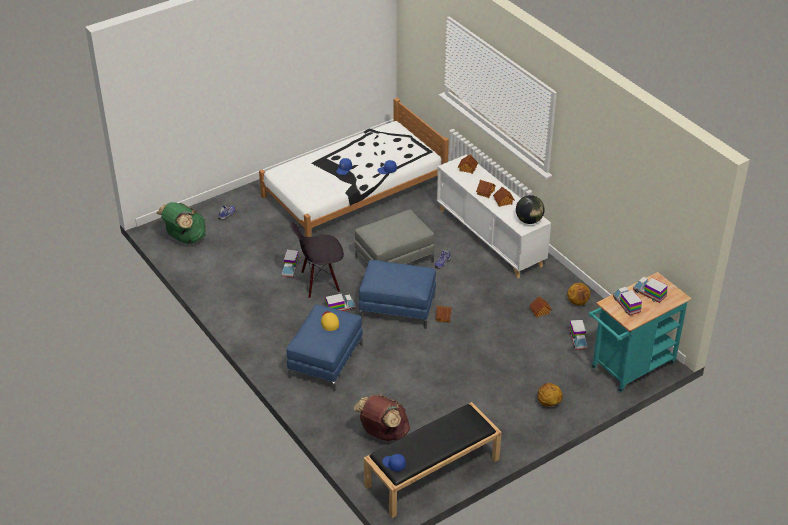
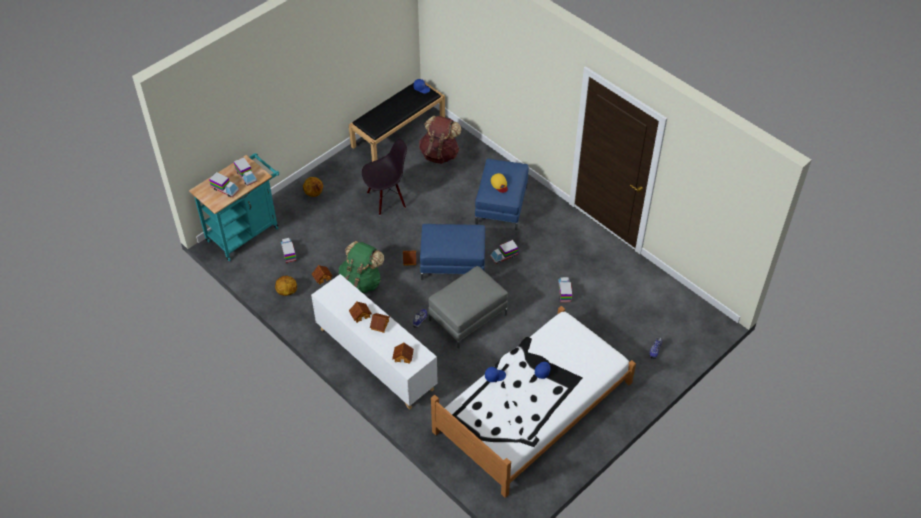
camera: 170 degrees right, 10 degrees up
(185, 238) = (681, 314): green backpack -> green backpack (361, 282)
(320, 283) = (531, 280): black chair -> black chair (386, 199)
(529, 220) = (333, 293): globe -> none

